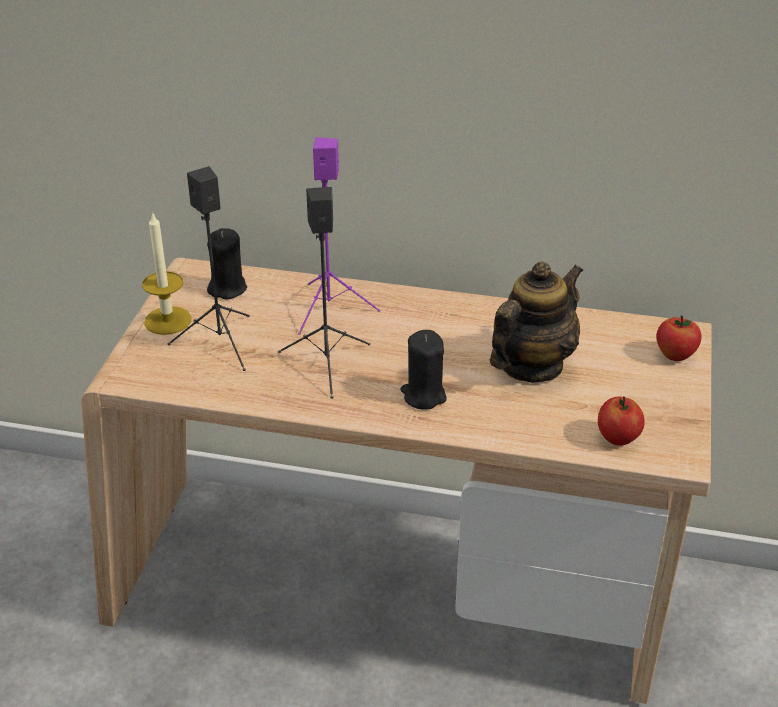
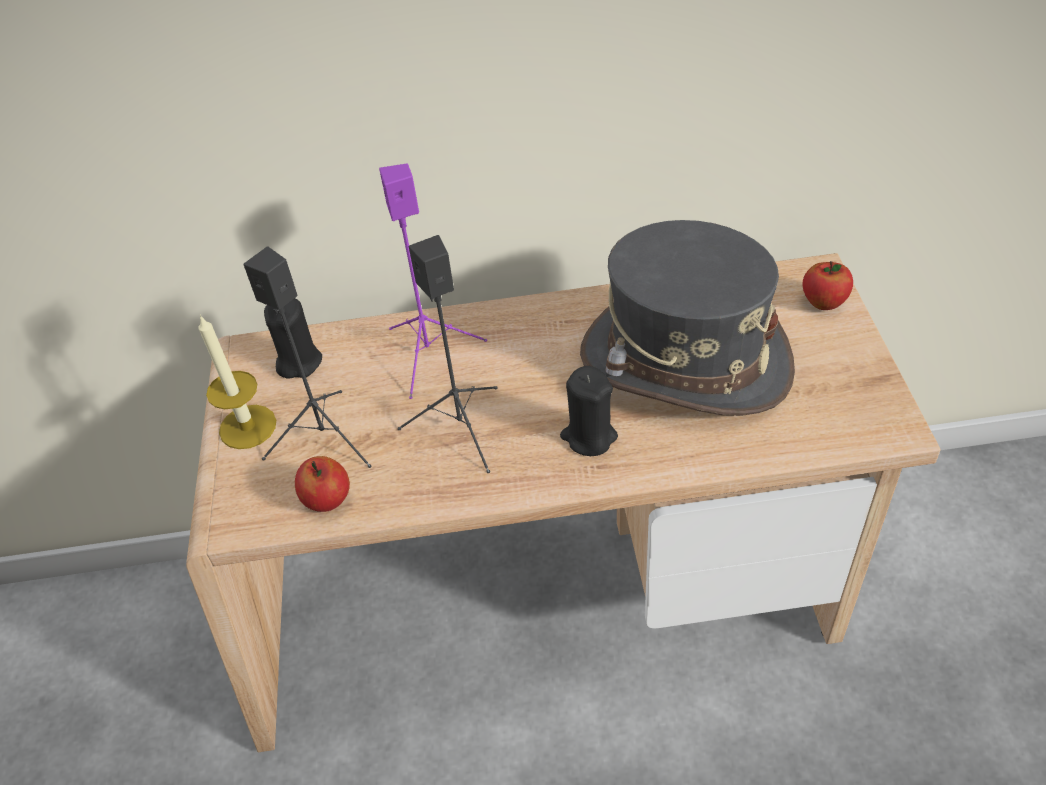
camera: 15 degrees left, 10 degrees up
(531, 366) = (684, 361): teapot -> grey hat
(618, 438) = (821, 425): apple -> apple (328, 500)

